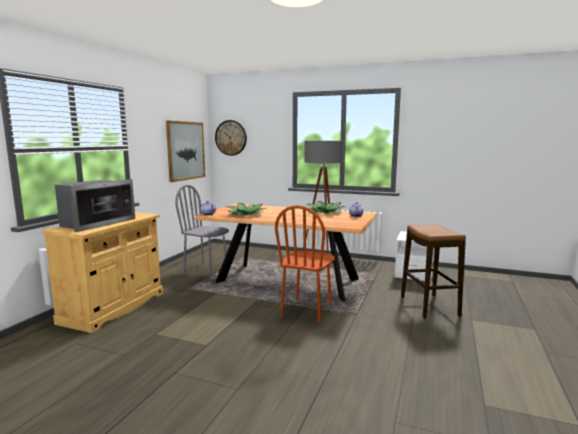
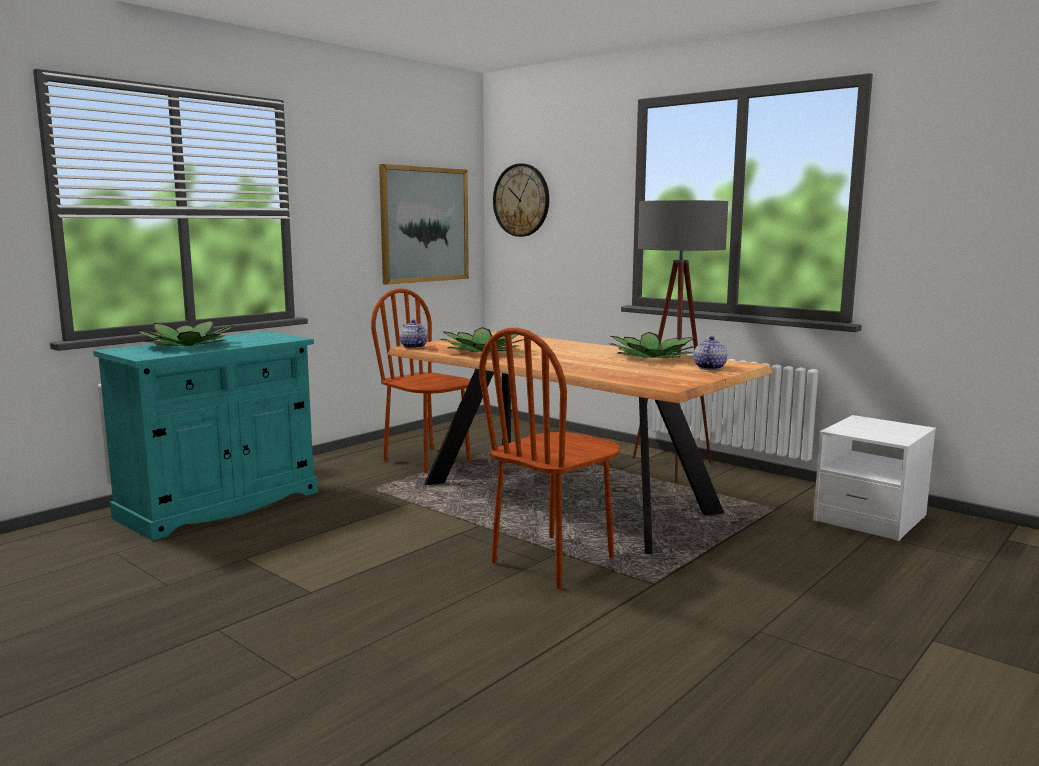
camera: 20 degrees right, 0 degrees up
(96, 223) = (188, 345): microwave -> potted plant
(114, 307) = (220, 505): beige cabinet -> turquoise cabinet
(206, 270) = (427, 461): grey chair -> brown chair
(429, 306) = (846, 593): stool -> none

